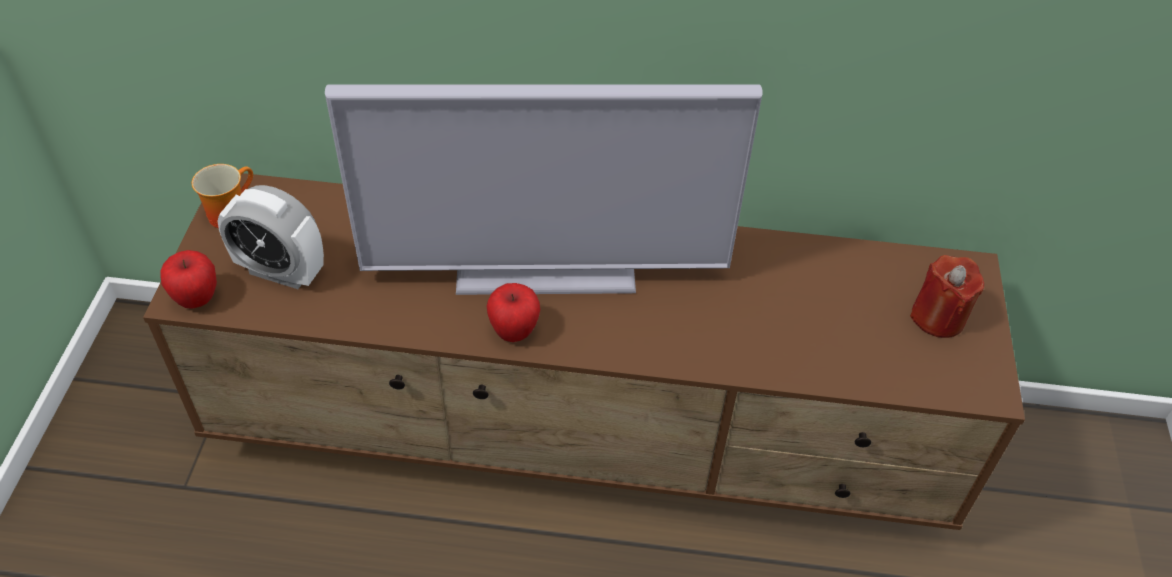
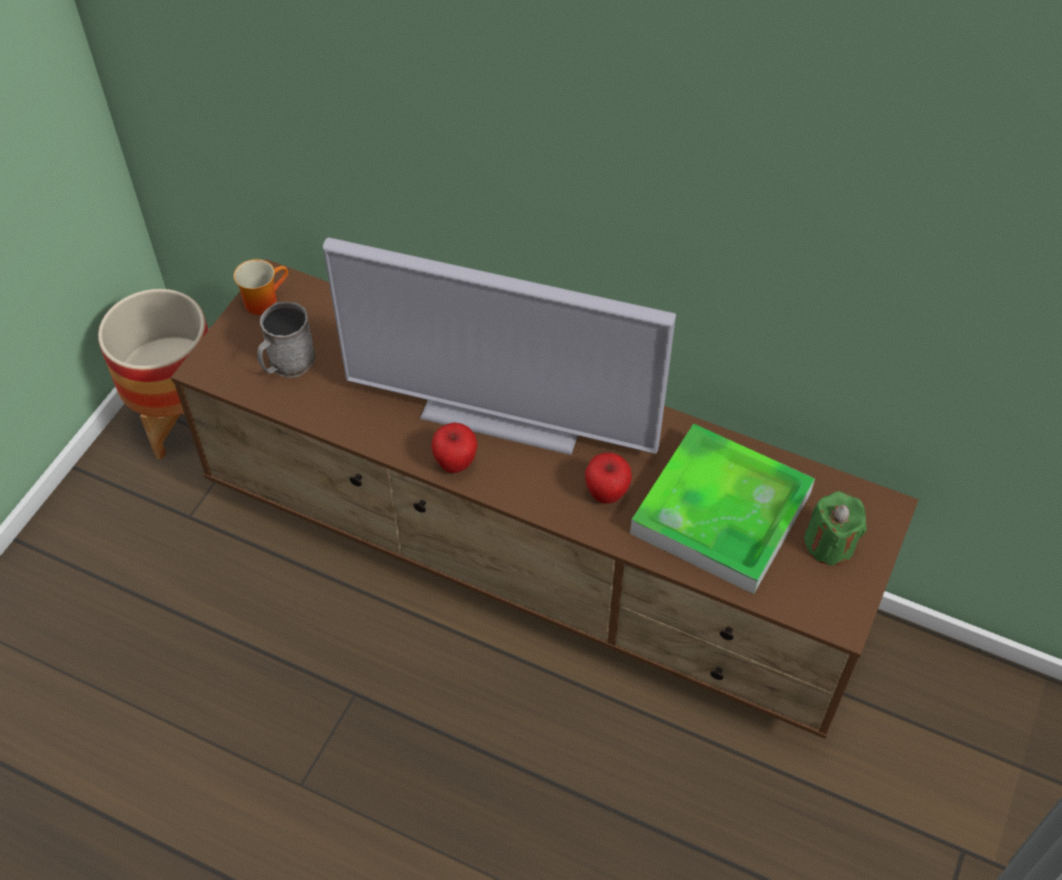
camera: 20 degrees right, 5 degrees up
(146, 384) = (183, 420): none -> planter
(197, 299) = (215, 372): apple -> apple (606, 493)
(281, 272) = (287, 364): alarm clock -> grey mug
(817, 314) = (721, 513): none -> tray
(938, 317) = (829, 544): red candle -> green candle

